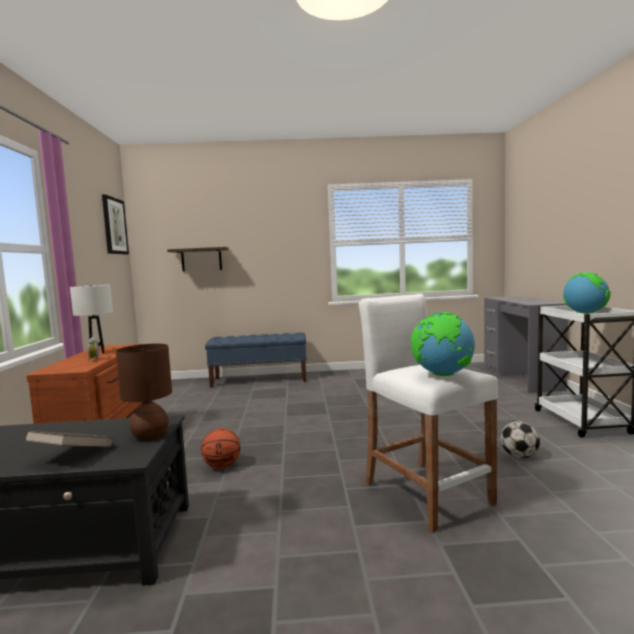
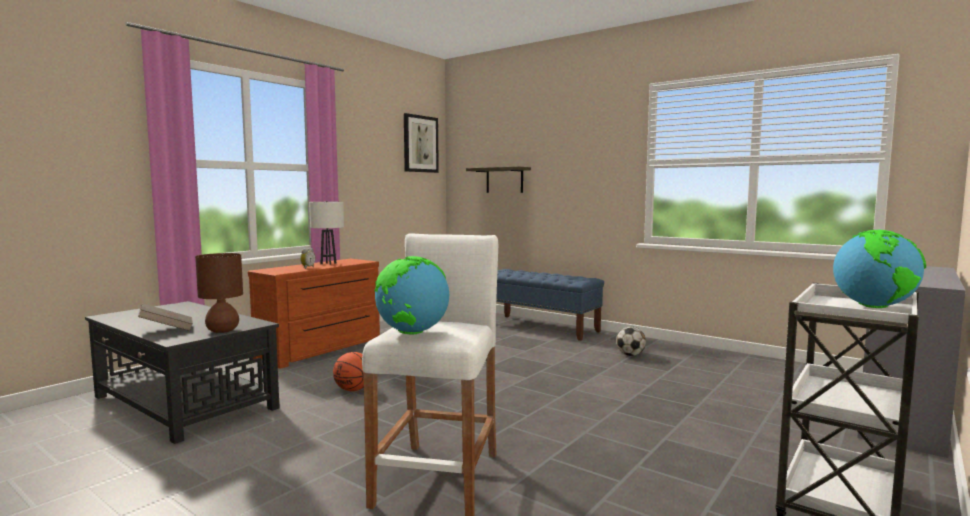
camera: 40 degrees right, 0 degrees up
(519, 456) = (623, 496): football -> football (630, 355)

